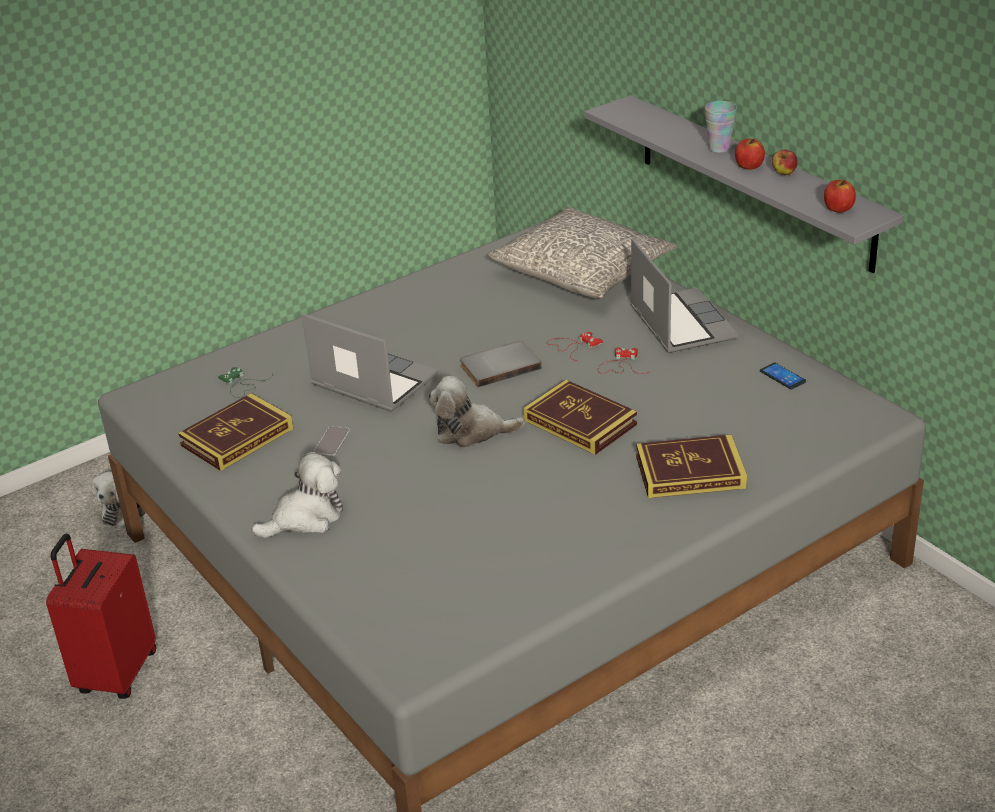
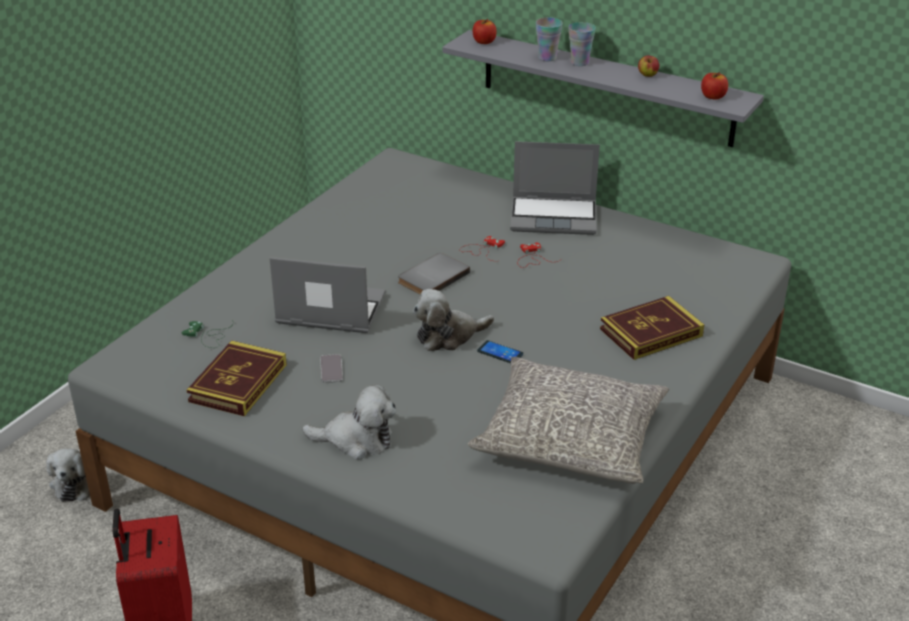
camera: 25 degrees left, 0 degrees up
(306, 518) = (356, 440): plush toy -> plush toy turned 60 degrees clockwise
(580, 422) = (534, 310): book -> none
(583, 271) = (445, 188): grey pillow -> grey pillow (571, 438)
(680, 323) = (554, 217): laptop -> laptop turned 135 degrees clockwise
(687, 138) = (547, 58): none -> cup
(748, 166) = (615, 73): apple -> apple (484, 42)
(782, 376) = (664, 245): phone -> phone (500, 353)

